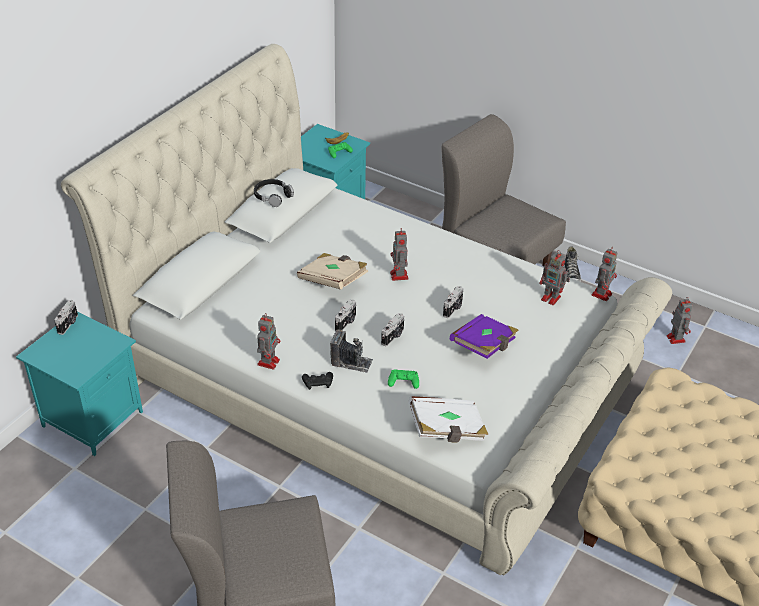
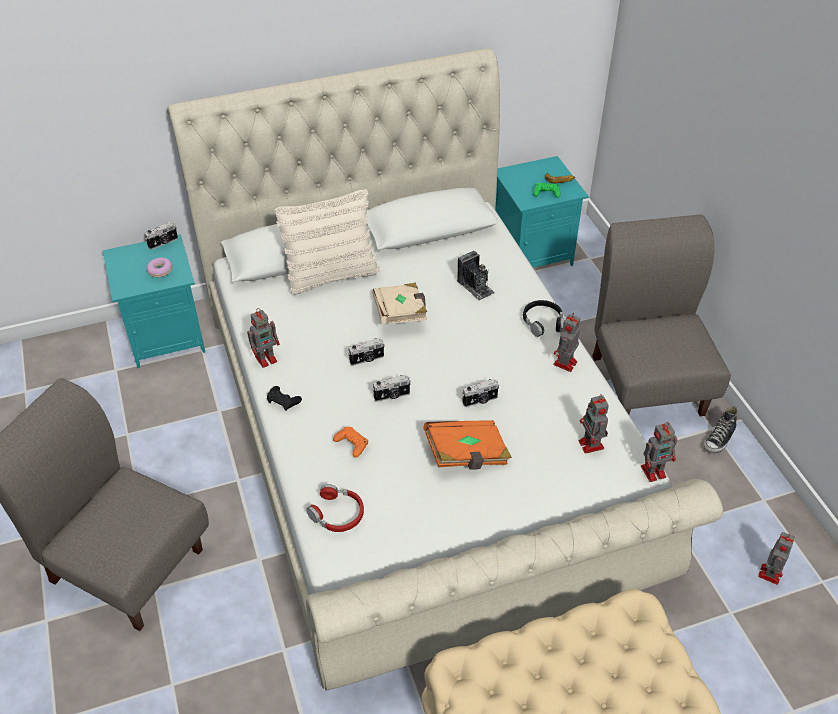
camera: 40 degrees right, 5 degrees up
(93, 346) = (160, 271): none -> donut
(248, 280) = (331, 276): none -> beige pillow
(272, 196) = (414, 206): black headphones -> black headphones (543, 322)
(351, 362) = (330, 399): camera -> camera (475, 286)
(399, 276) = (464, 341): toy robot -> toy robot (564, 364)
(403, 382) = (352, 444): green game controller -> orange game controller
(447, 430) = (337, 514): white book -> red headphones
(484, 346) = (467, 455): purple book -> orange book

